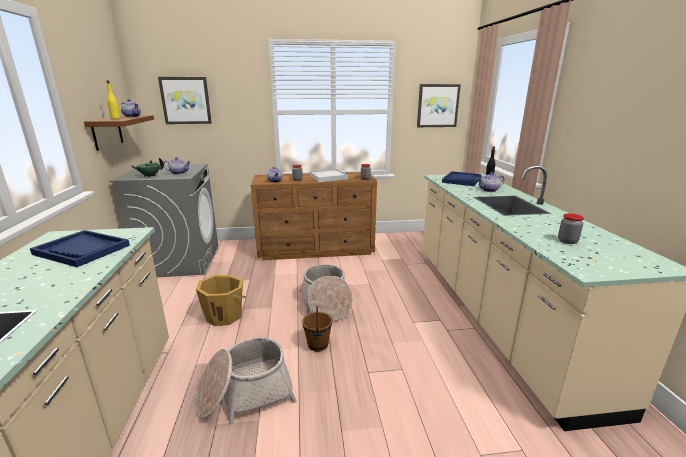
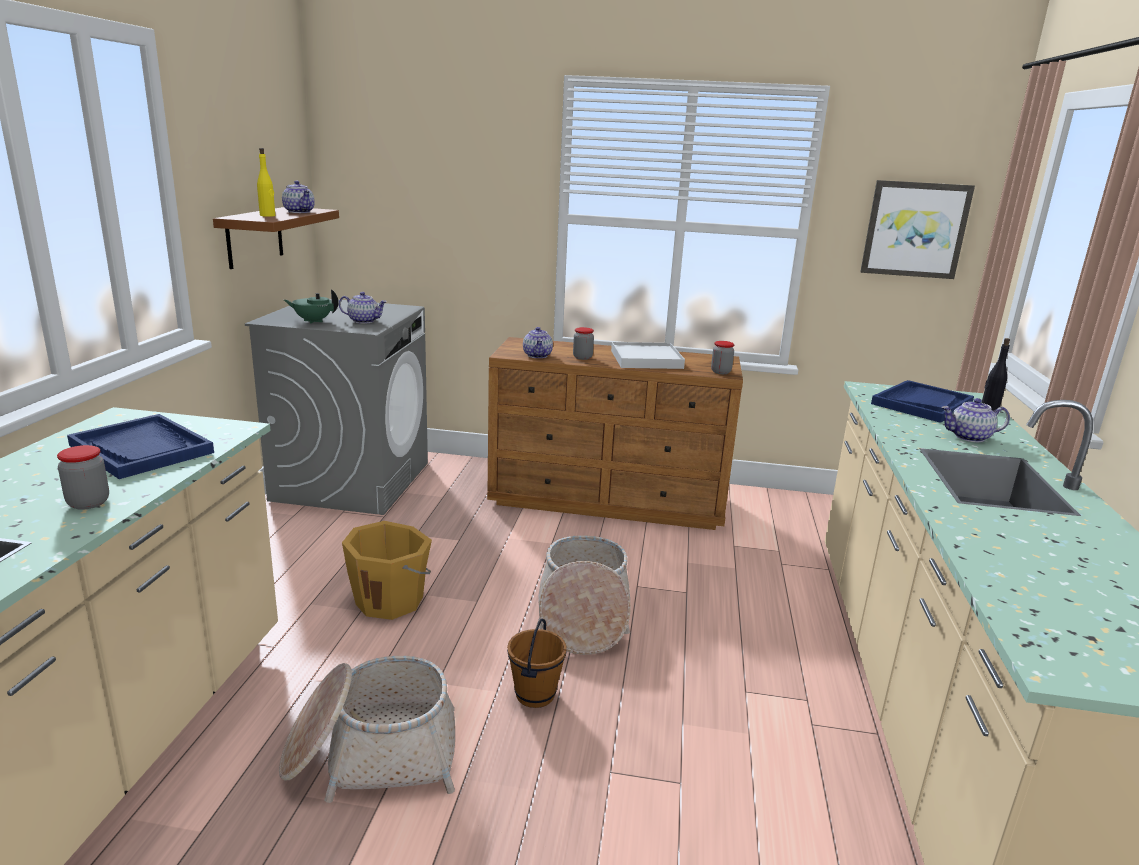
camera: 15 degrees right, 0 degrees up
(186, 100) = (403, 185): picture -> none
(567, 241) = (1067, 589): jar -> jar (88, 503)

